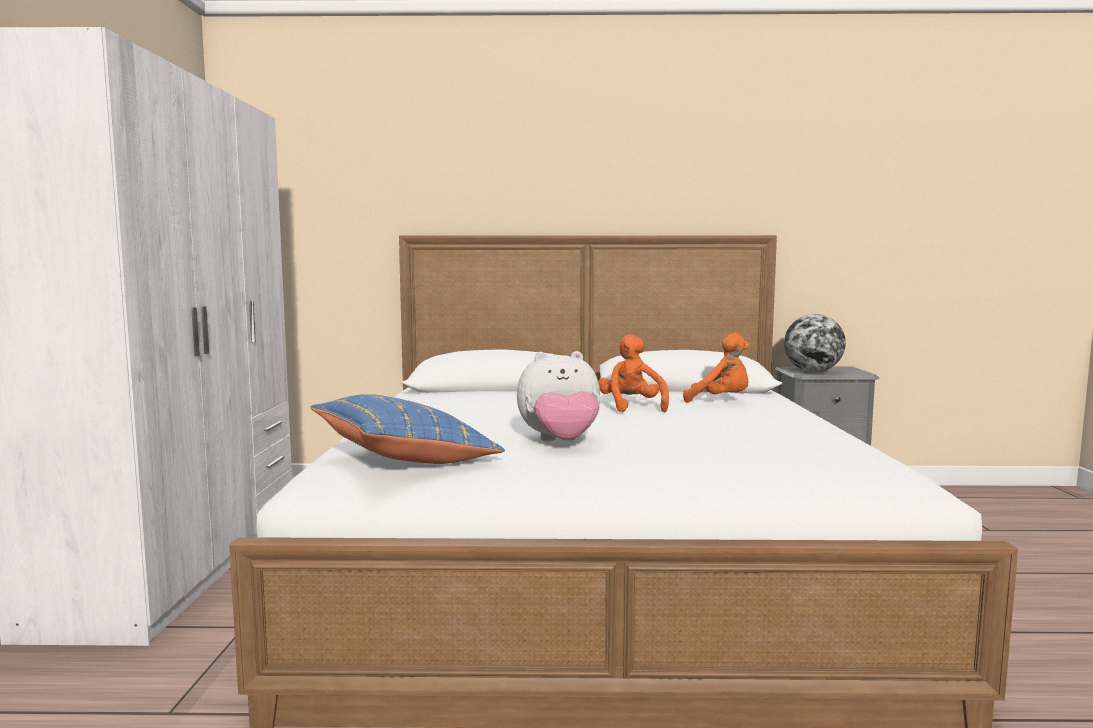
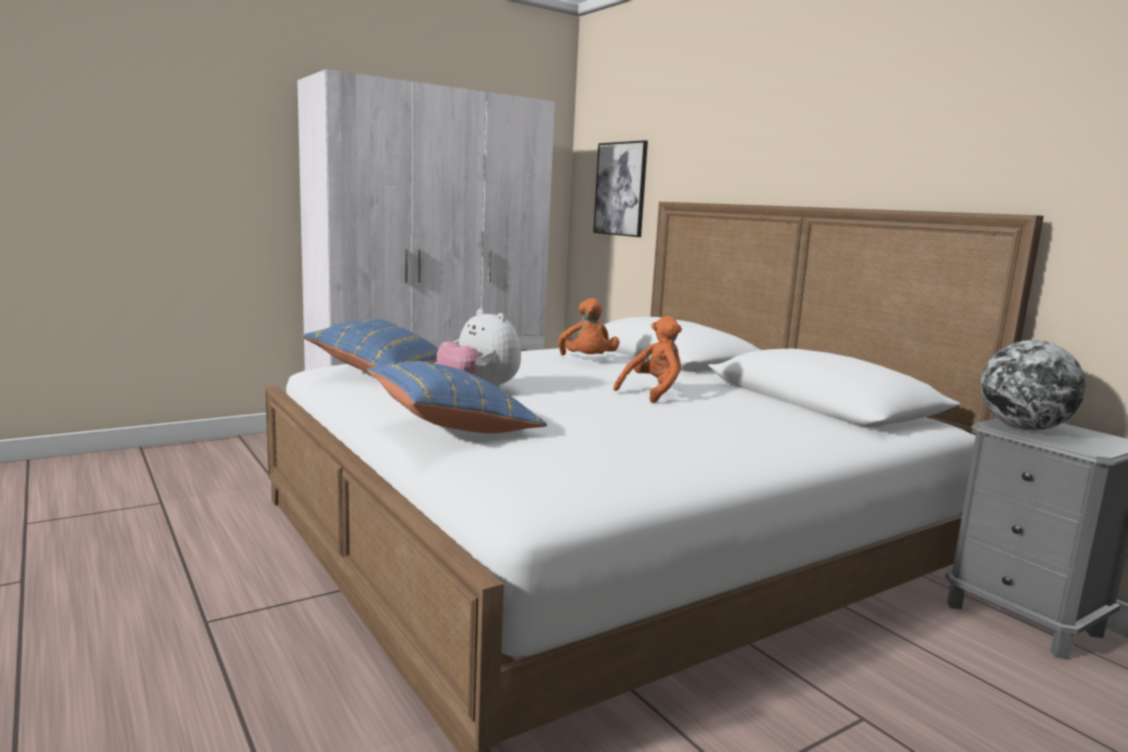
camera: 55 degrees right, 5 degrees up
(317, 223) = (621, 189): none -> picture
(690, 468) = (452, 426): none -> blue pillow
(720, 401) = (759, 414): orange plush toy -> orange plush toy (587, 361)

